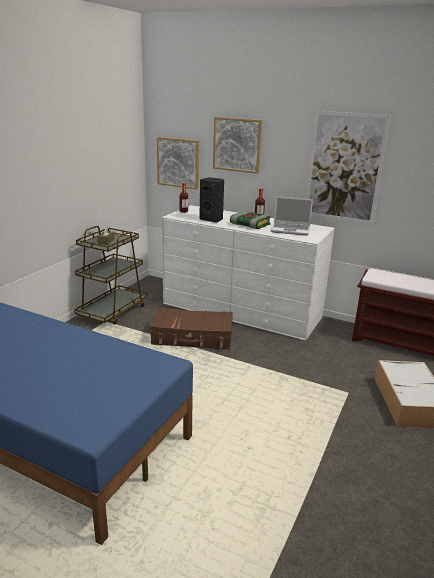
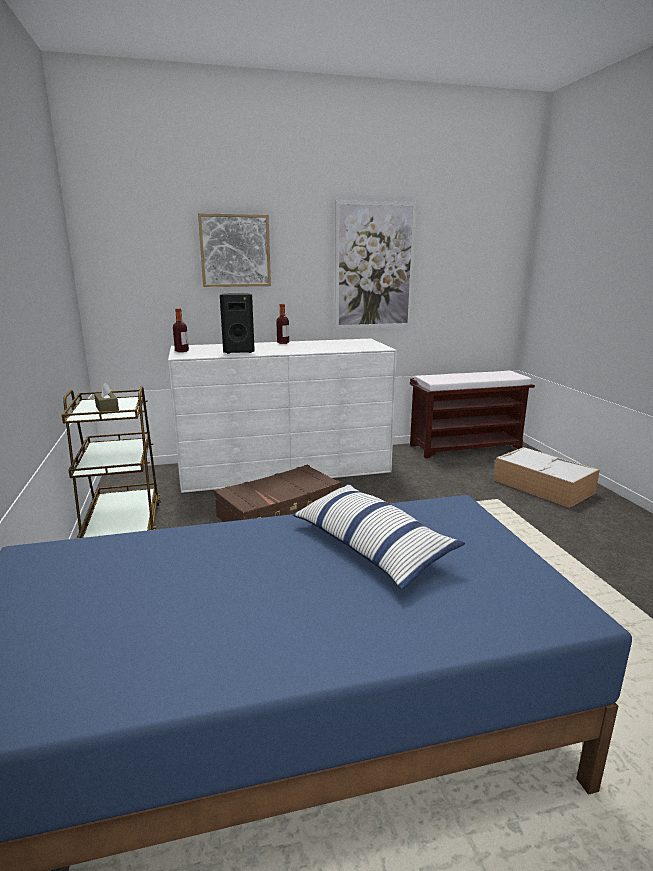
camera: 40 degrees left, 5 degrees down
(87, 360) = (370, 546): none -> pillow
(178, 163) = (141, 286): picture -> none
(249, 224) = (291, 348): book -> none
(291, 230) = (343, 345): laptop -> none

